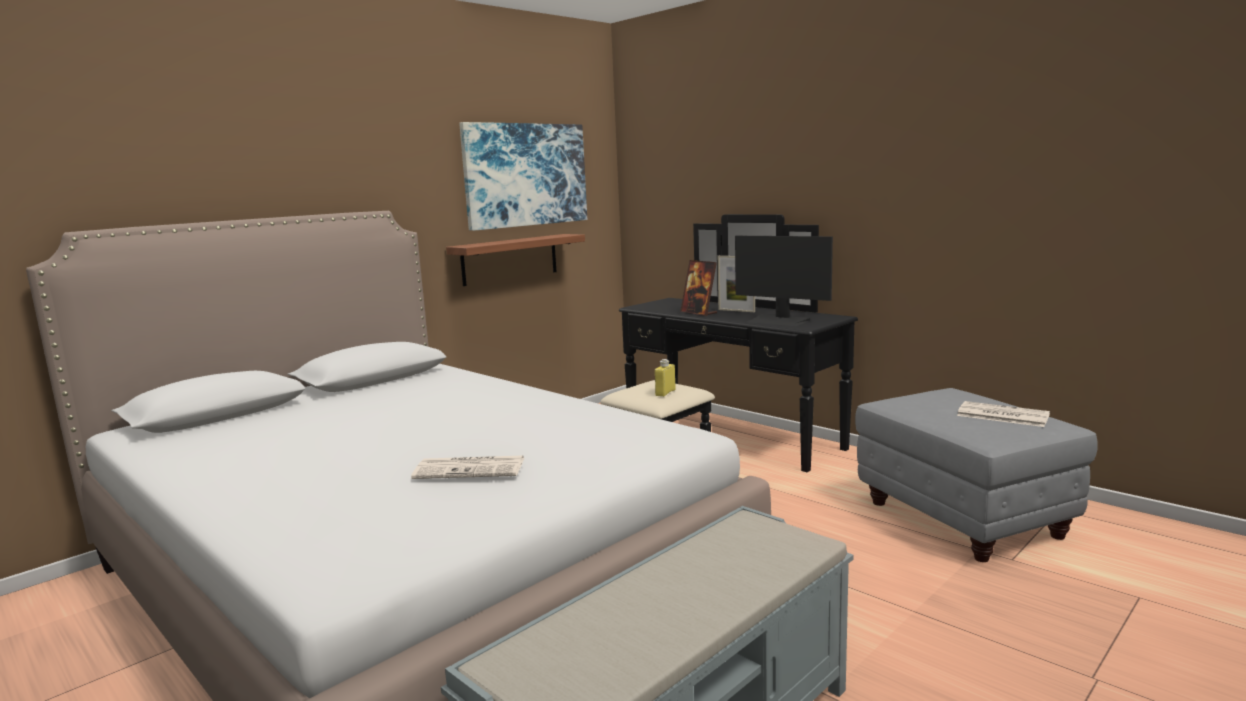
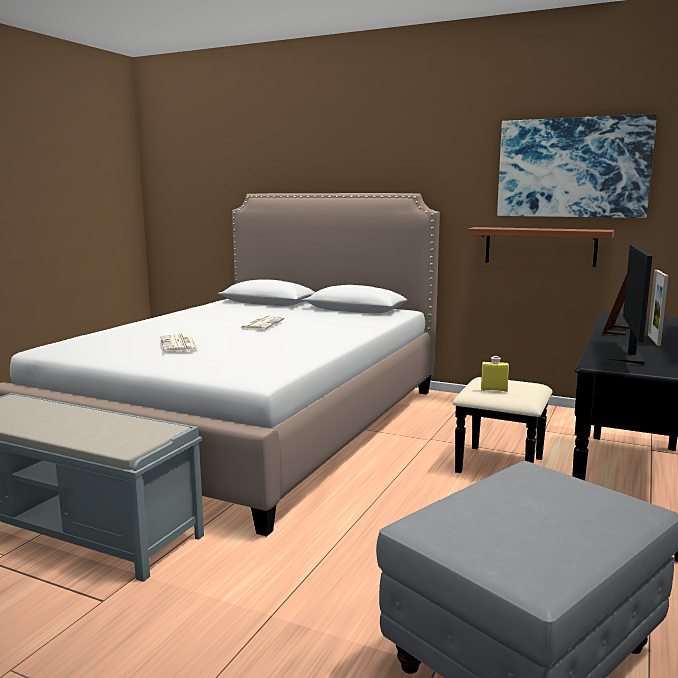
camera: 70 degrees right, 0 degrees up
(1001, 415) = (538, 535): newspaper -> newspaper (262, 324)

